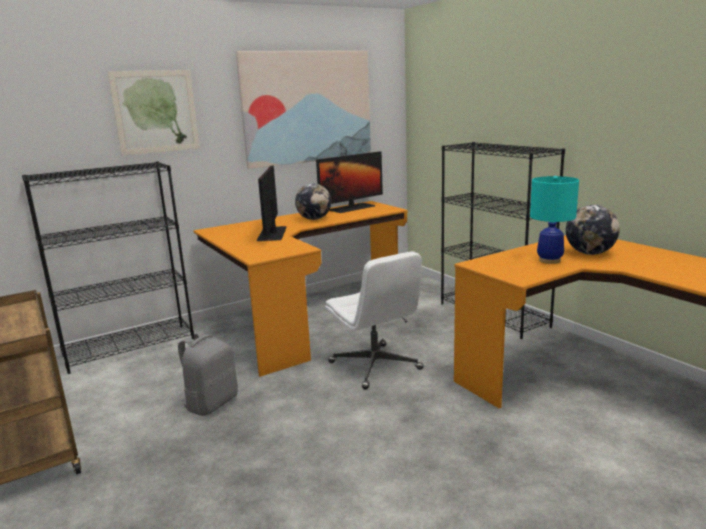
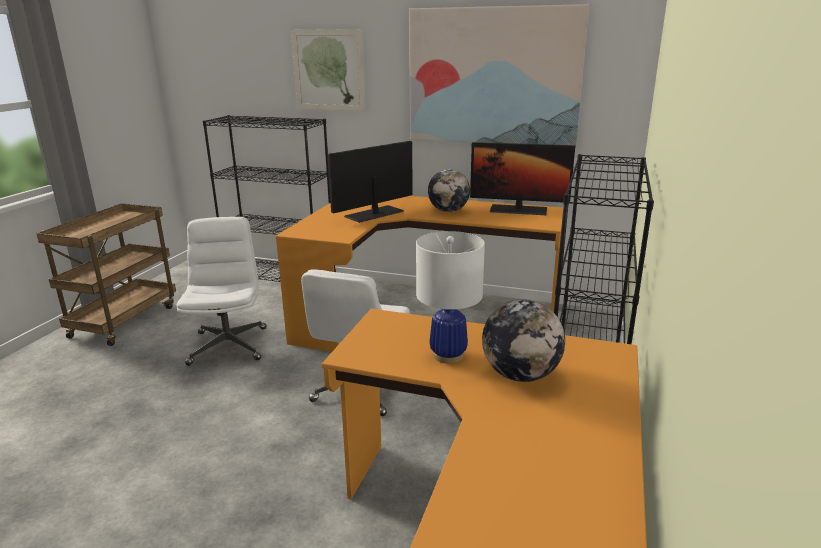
camera: 50 degrees right, 5 degrees up
(211, 403) = (228, 345): grey backpack -> white office chair
(549, 260) = (448, 355): turquoise table lamp -> white table lamp

